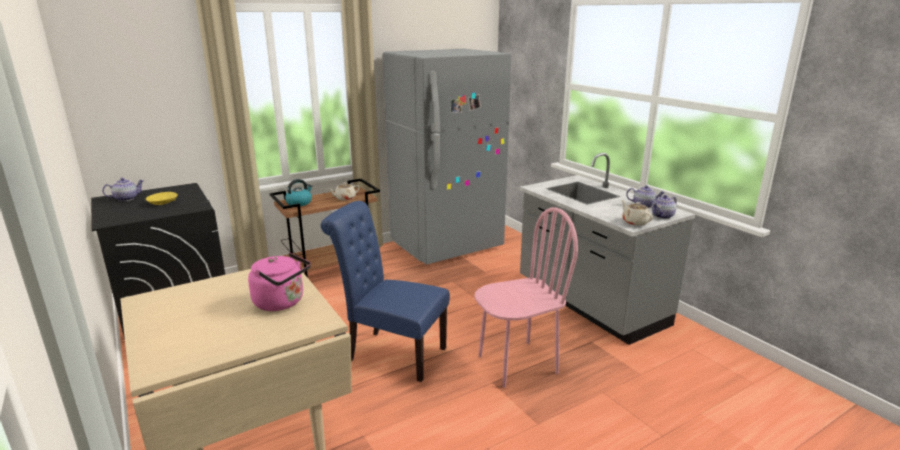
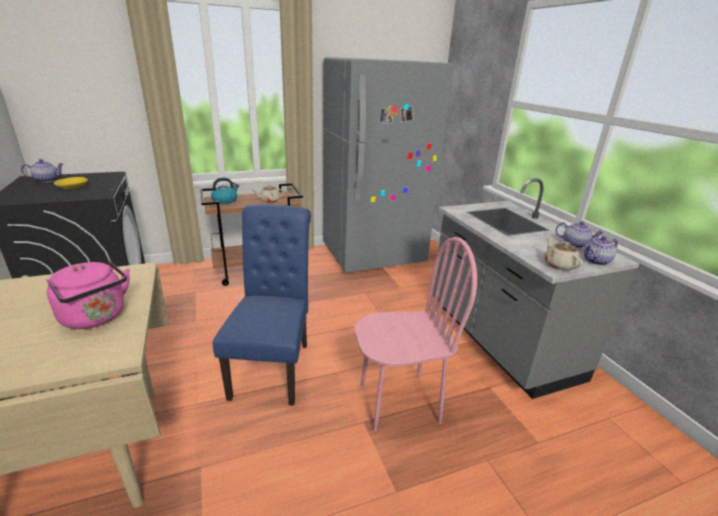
camera: 10 degrees right, 5 degrees up
(391, 353) = (273, 365): blue chair -> blue chair turned 60 degrees clockwise

